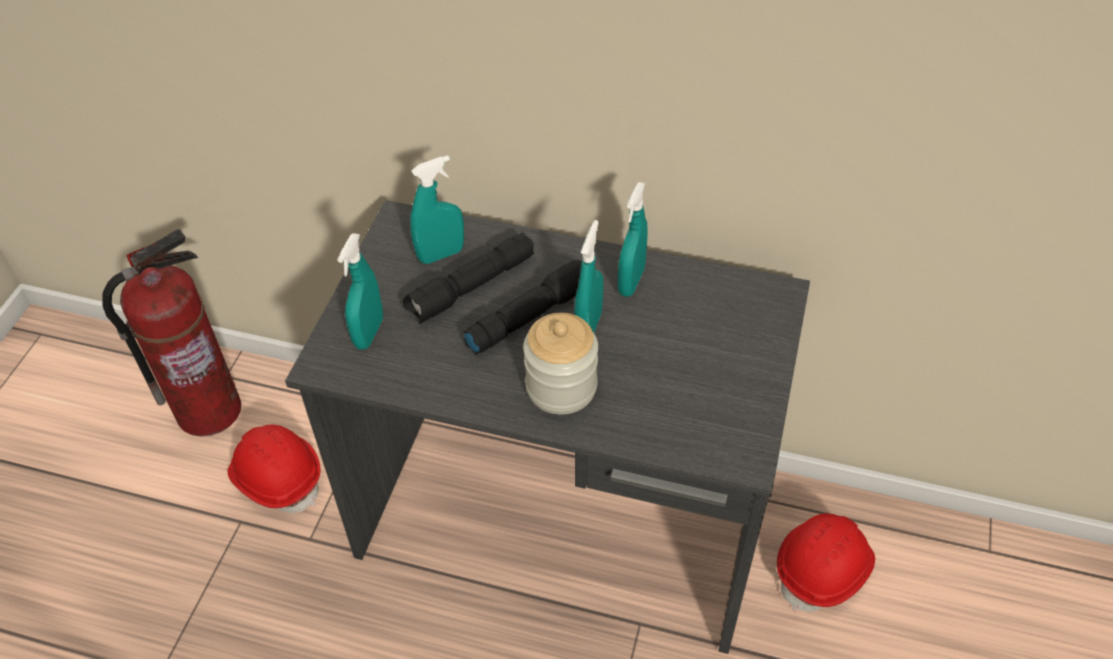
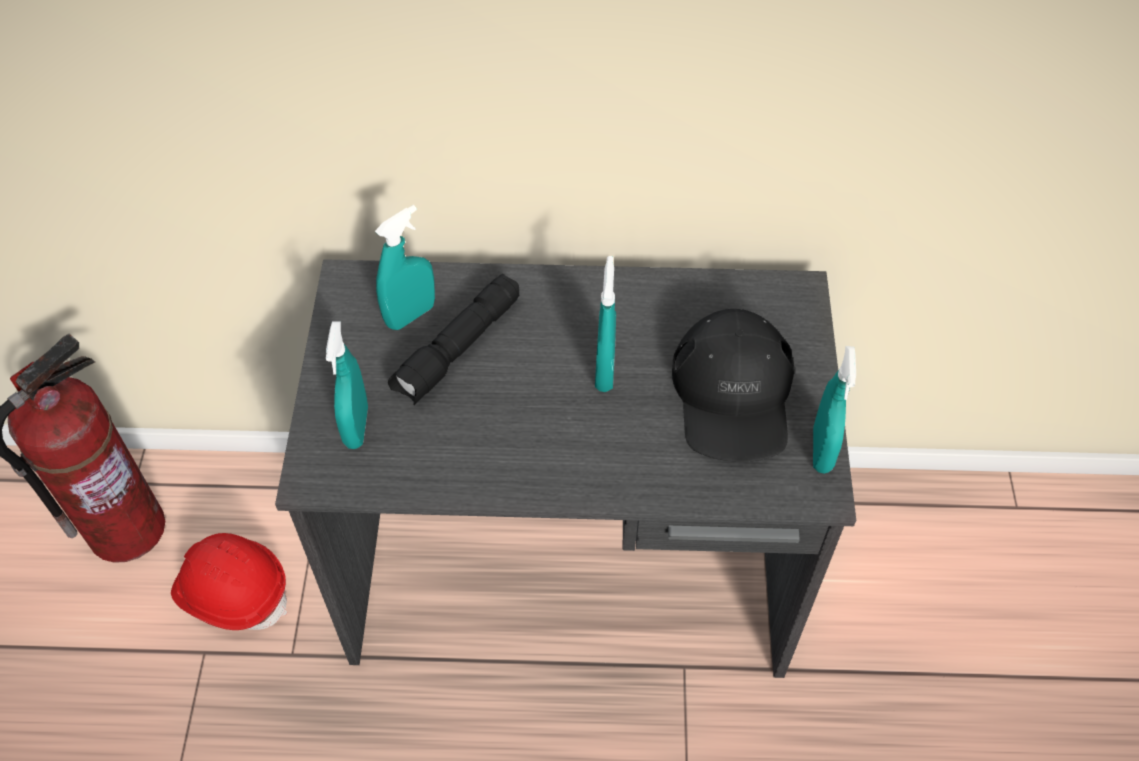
camera: 15 degrees left, 5 degrees up
(529, 315) = (535, 369): black flashlight -> none
(561, 387) = (596, 448): jar -> none
(631, 282) = (635, 308): turquoise spray bottle -> turquoise spray bottle (822, 450)
(694, 366) = (733, 394): none -> black cap
(824, 569) = (858, 564): red hard hat -> none

